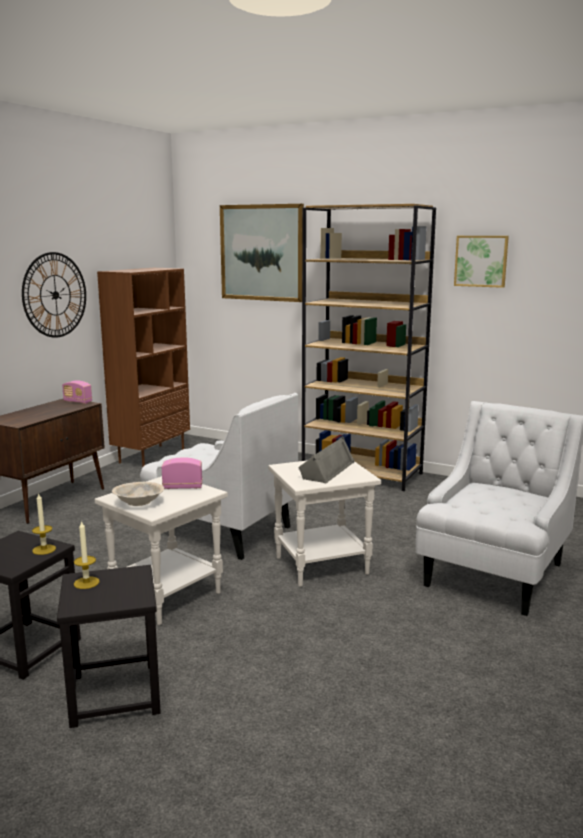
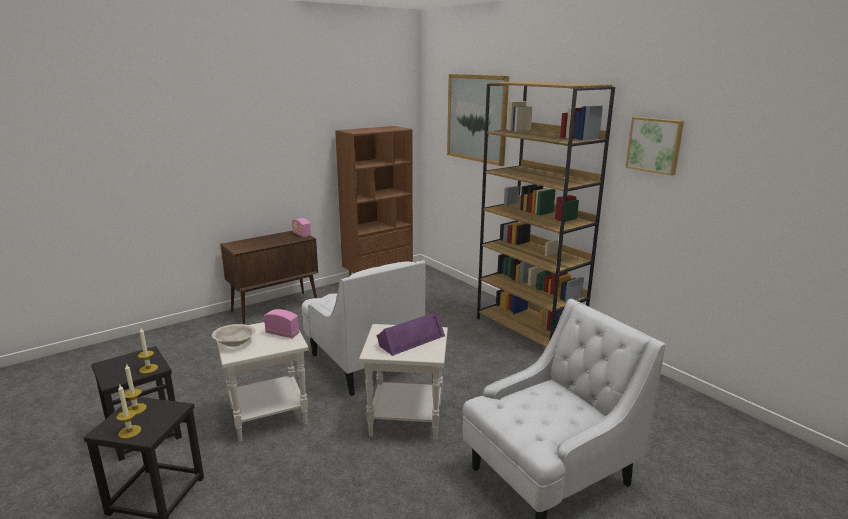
camera: 25 degrees right, 5 degrees up
(55, 295) = (294, 149): wall clock -> none
(111, 600) = (129, 431): none -> candle
(326, 469) = (410, 340): grey speaker -> purple speaker

